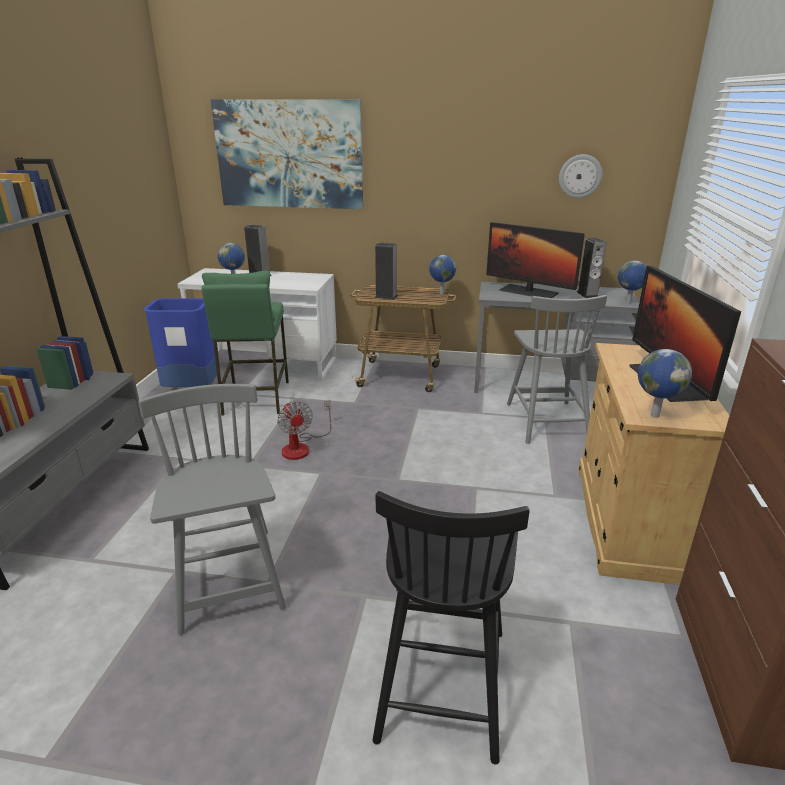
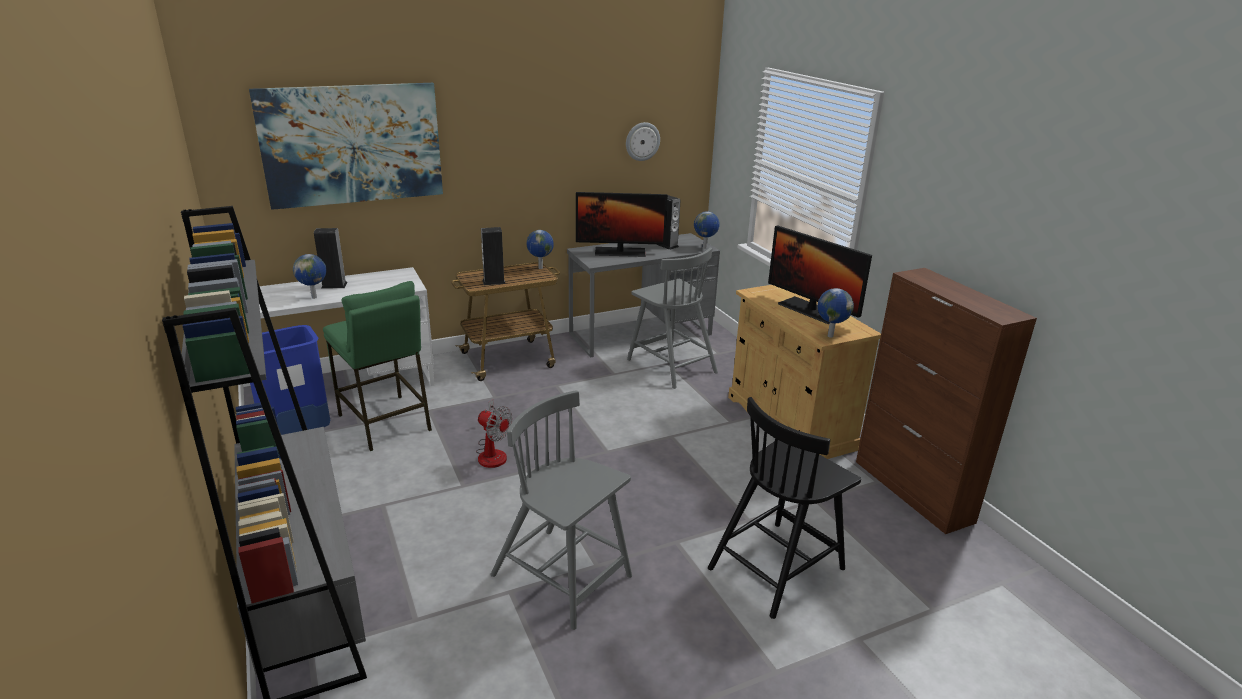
camera: 35 degrees left, 0 degrees up
(442, 679) = (777, 567): black chair -> black chair turned 75 degrees clockwise

